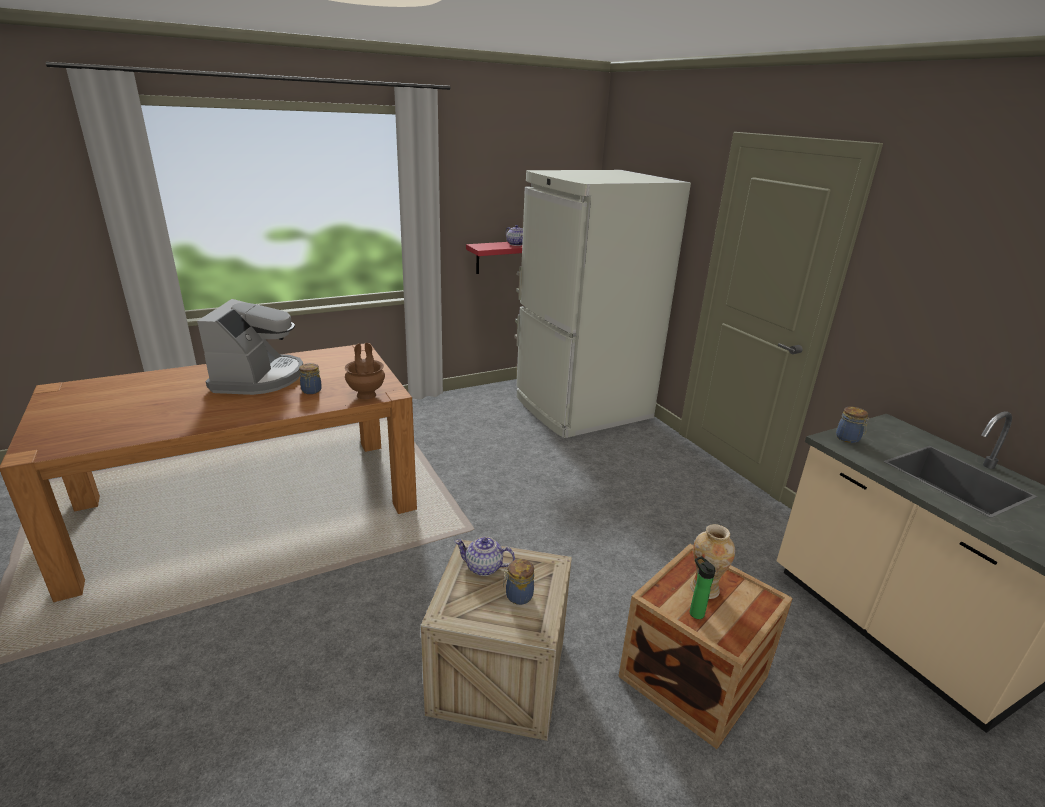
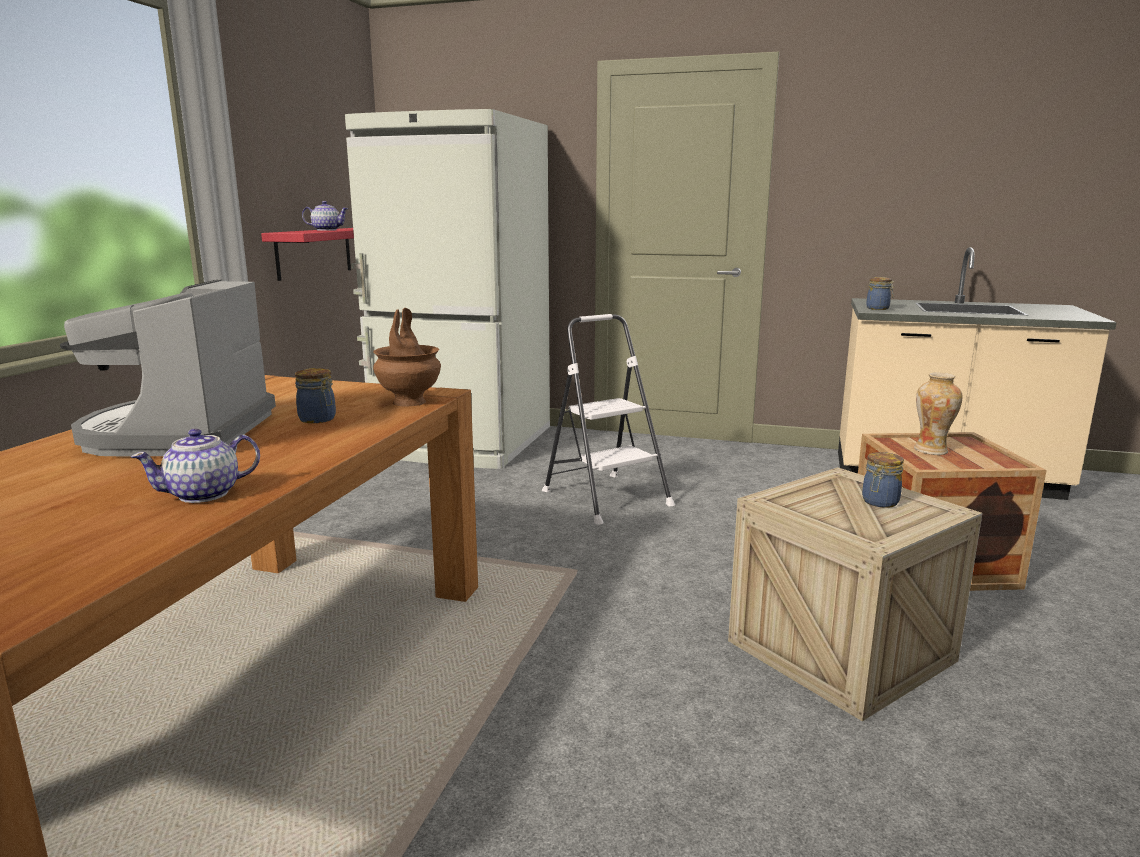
camera: 45 degrees left, 10 degrees down
(259, 378) = (179, 434): coffee machine -> coffee machine turned 135 degrees counterclockwise
(484, 567) = (810, 501): teapot -> teapot (204, 494)
(582, 489) = (604, 496): none -> white step ladder
(695, 612) = (960, 463): bottle -> none

